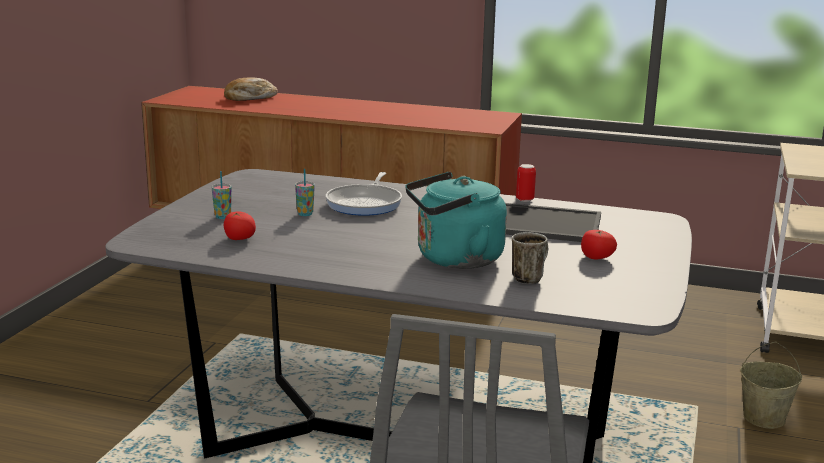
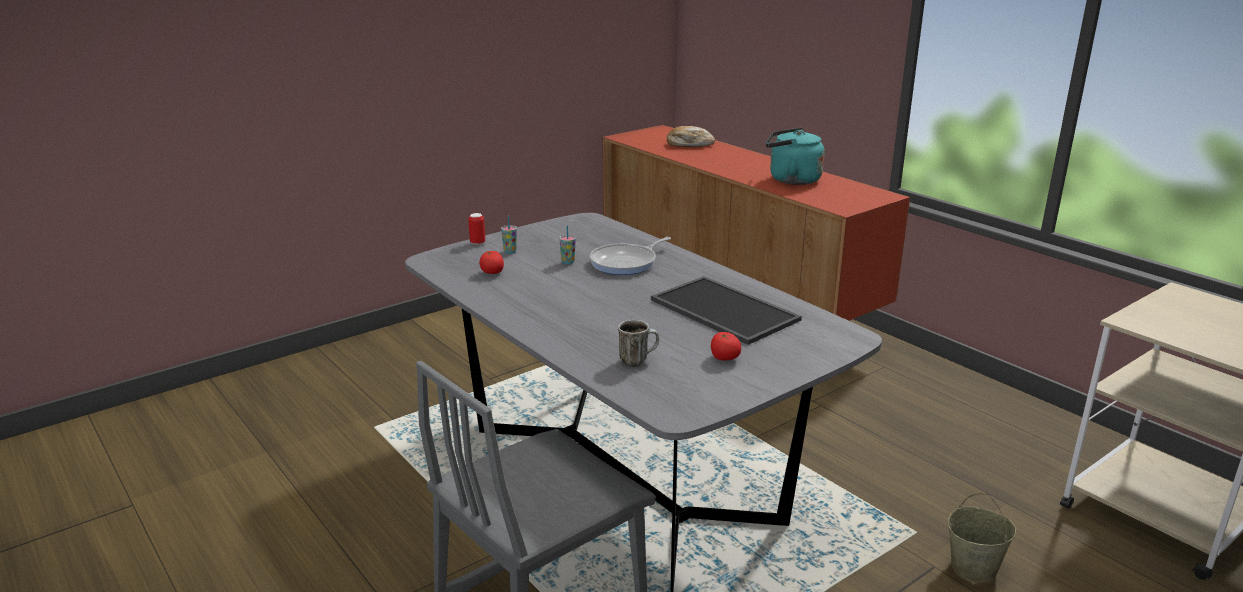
camera: 35 degrees right, 5 degrees up
(454, 259) = (608, 329): turquoise kettle -> turquoise kettle (791, 180)
(524, 200) = (761, 288): can -> can (477, 243)

